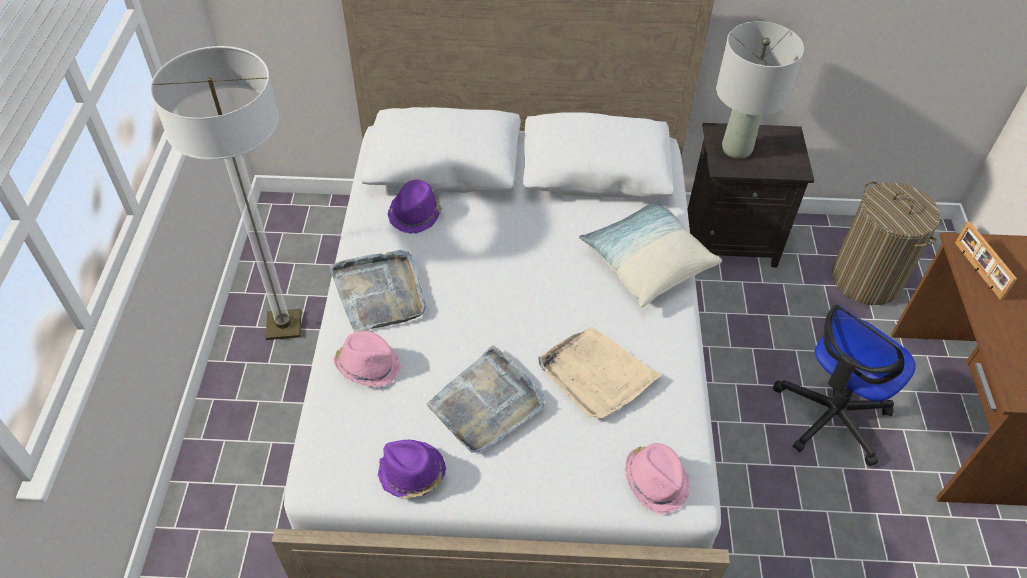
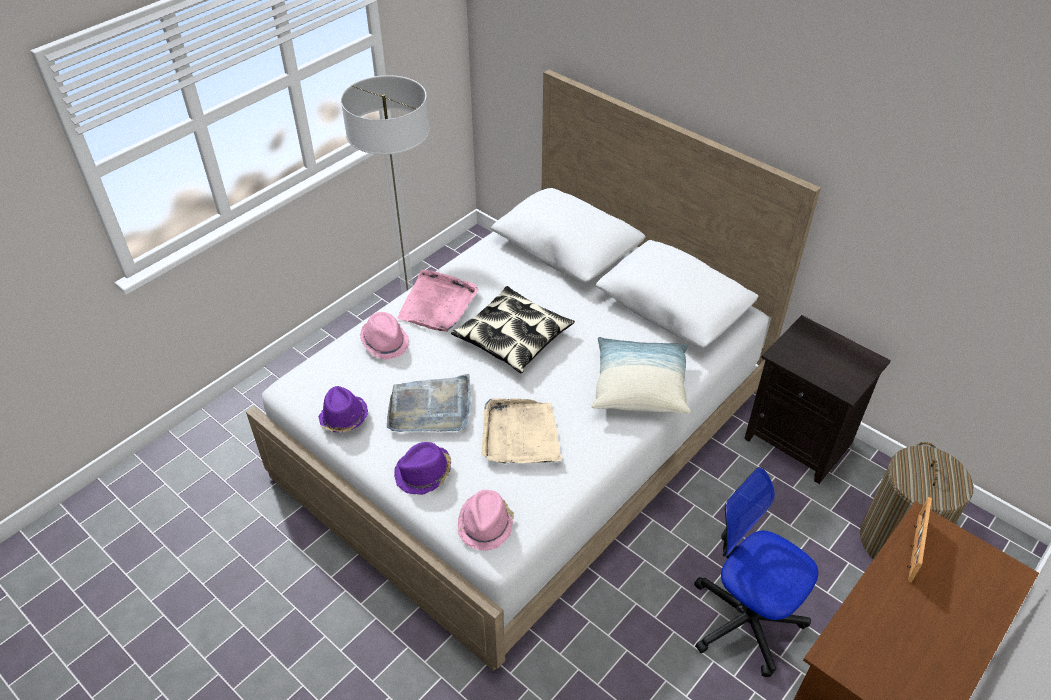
camera: 40 degrees right, 5 degrees down
(380, 292) = (437, 304): grey tray -> pink tray
(416, 213) = (512, 268): purple hat -> purple hat (424, 474)
(490, 283) = (513, 337): none -> pillow
(736, 149) = (807, 347): grey table lamp -> none
(831, 416) = (745, 619): office chair -> office chair turned 45 degrees clockwise

